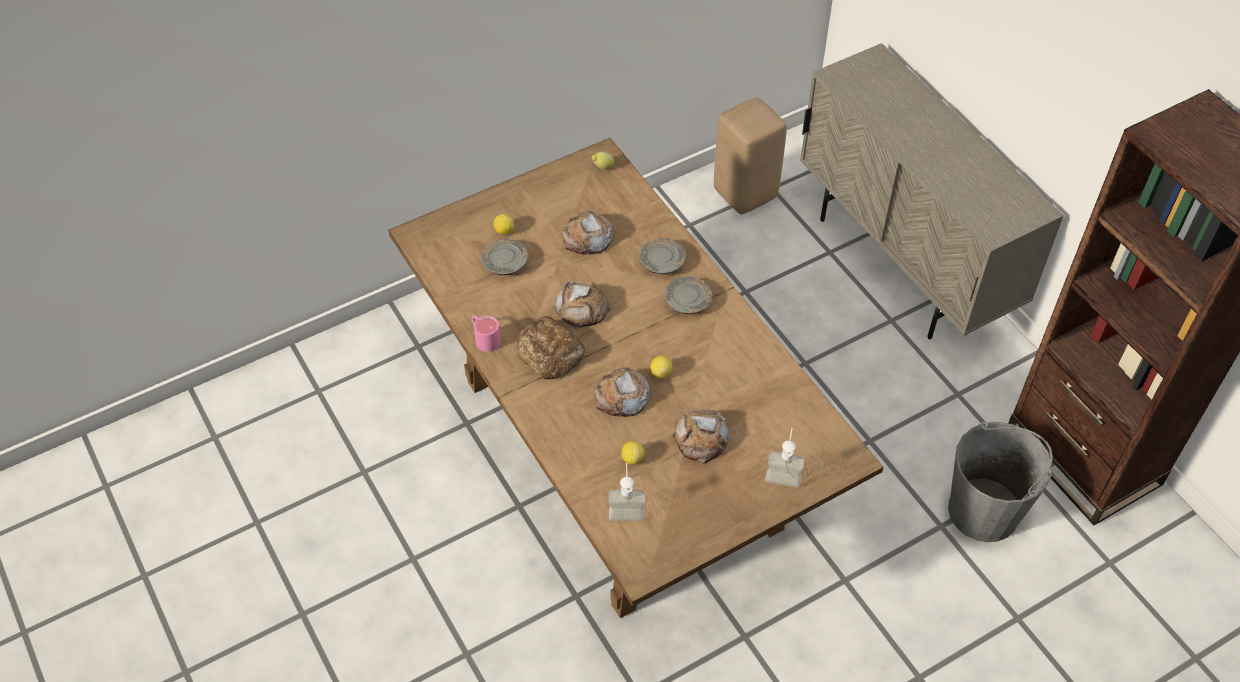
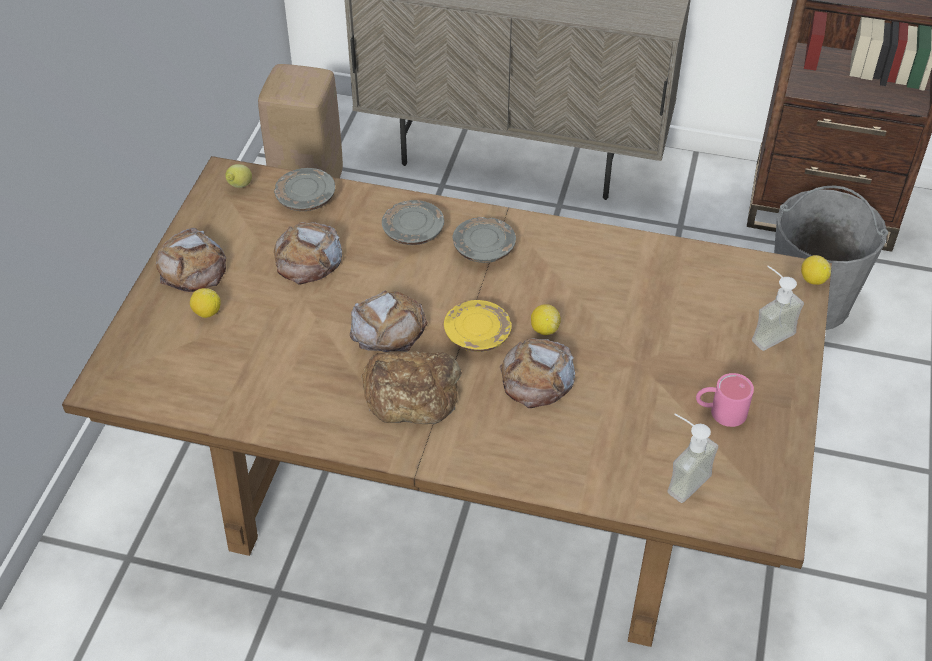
camera: 45 degrees left, 5 degrees down
(484, 338) = (322, 431): pink mug -> pink mug (720, 411)
(505, 263) = (249, 343): grey plate -> grey plate (306, 198)
(622, 348) = (477, 334): none -> yellow plate
(632, 458) = (624, 427): lemon -> lemon (812, 280)
(701, 438) = (659, 358): bread -> bread (193, 268)

